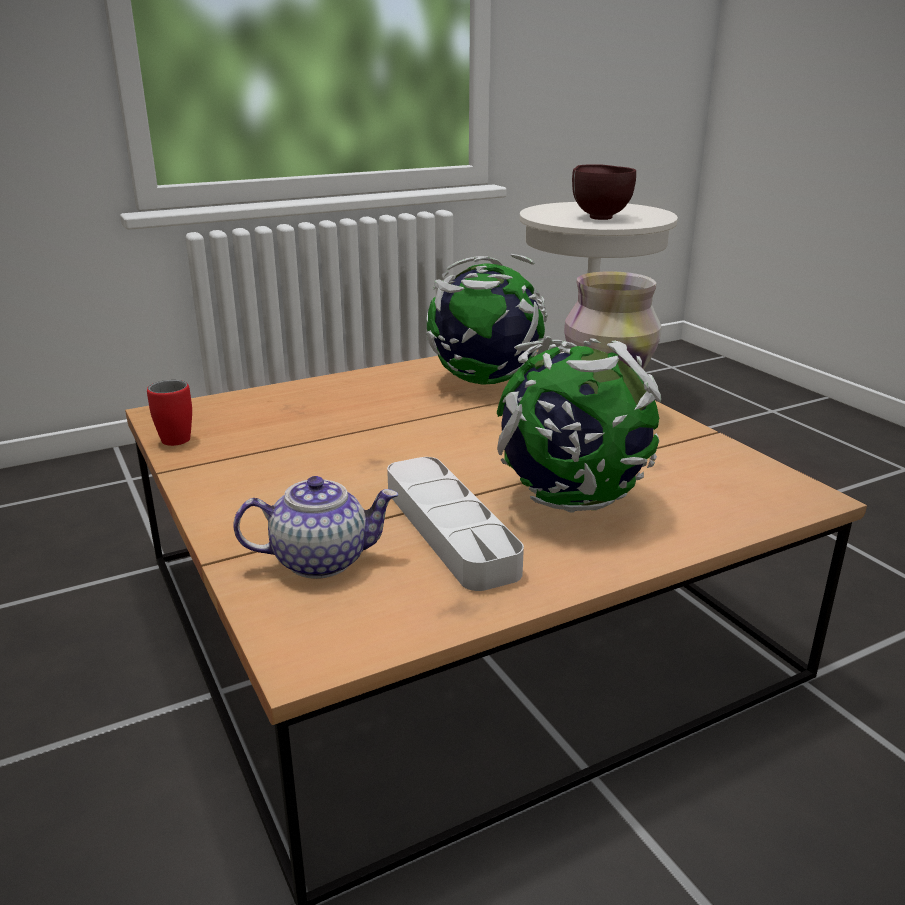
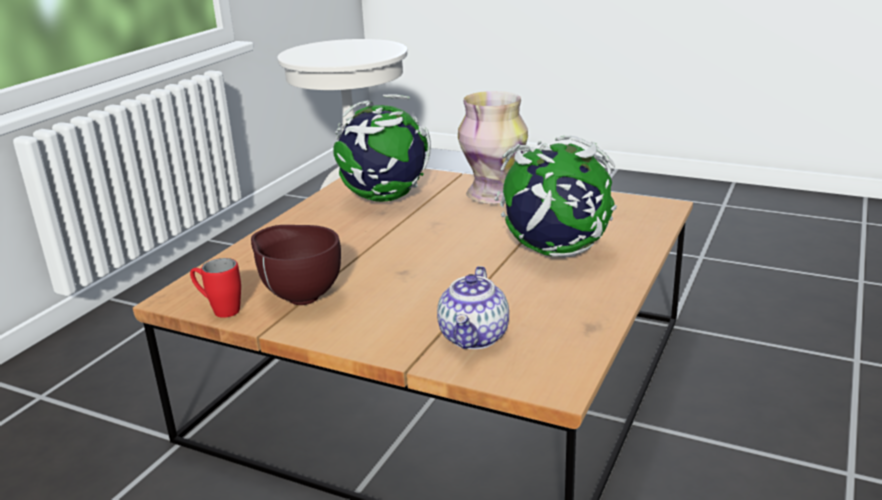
camera: 35 degrees left, 0 degrees up
(321, 560) = (474, 337): teapot -> teapot turned 150 degrees clockwise
(449, 529) = (517, 292): grey tray -> none
(599, 217) = (351, 54): brown bowl -> brown bowl (300, 297)

